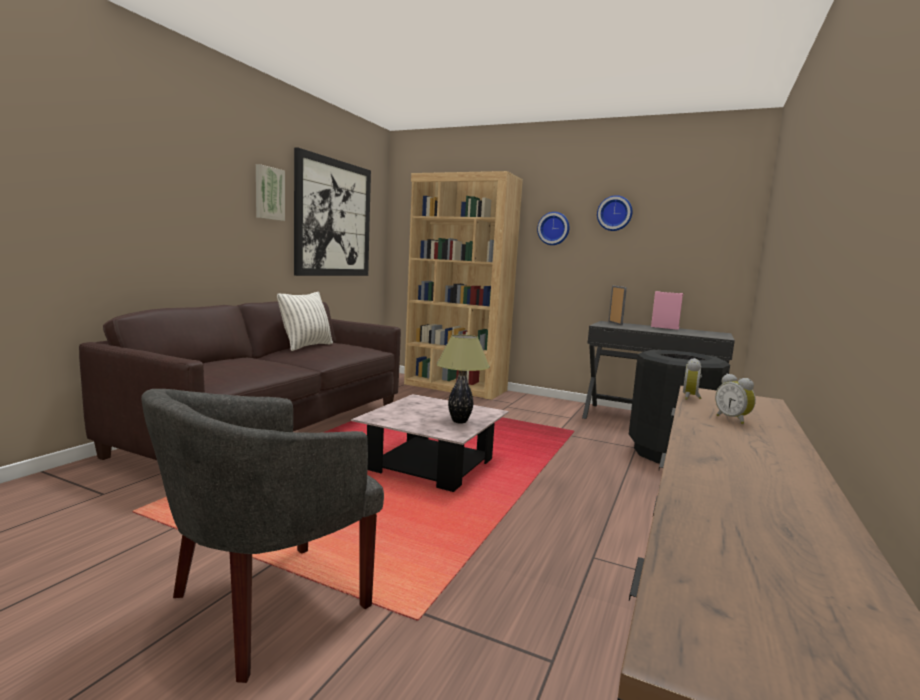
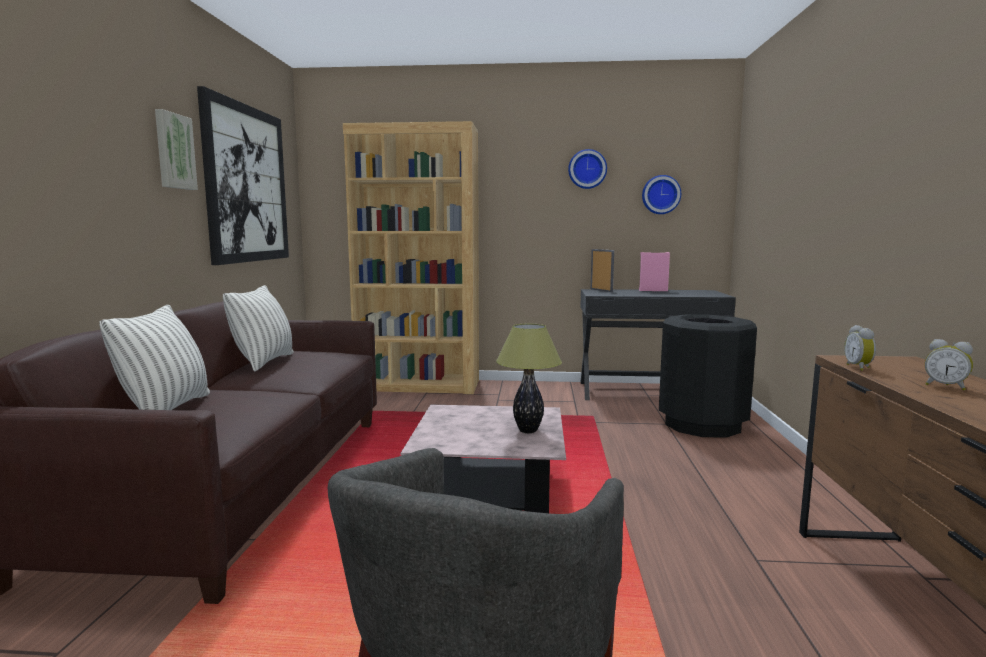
camera: 20 degrees left, 0 degrees up
(210, 364) = (166, 409): none -> pillow
(554, 228) = (519, 188): wall clock -> wall clock (660, 194)

